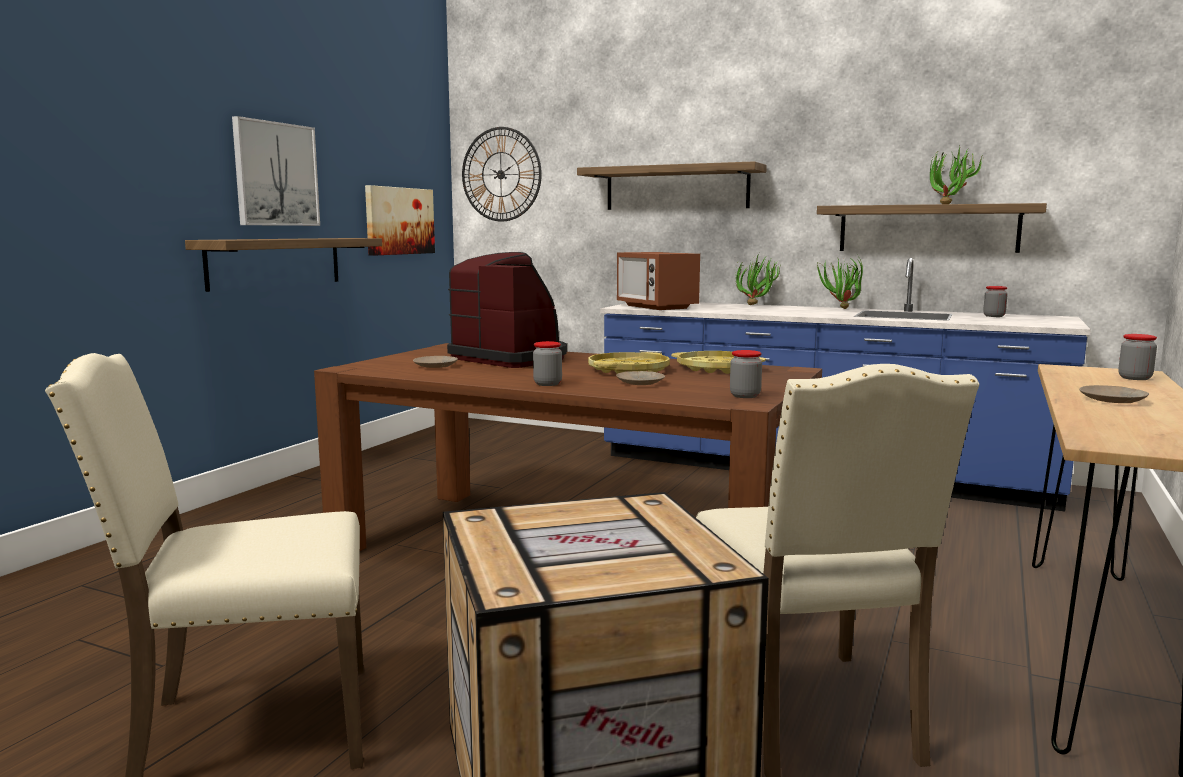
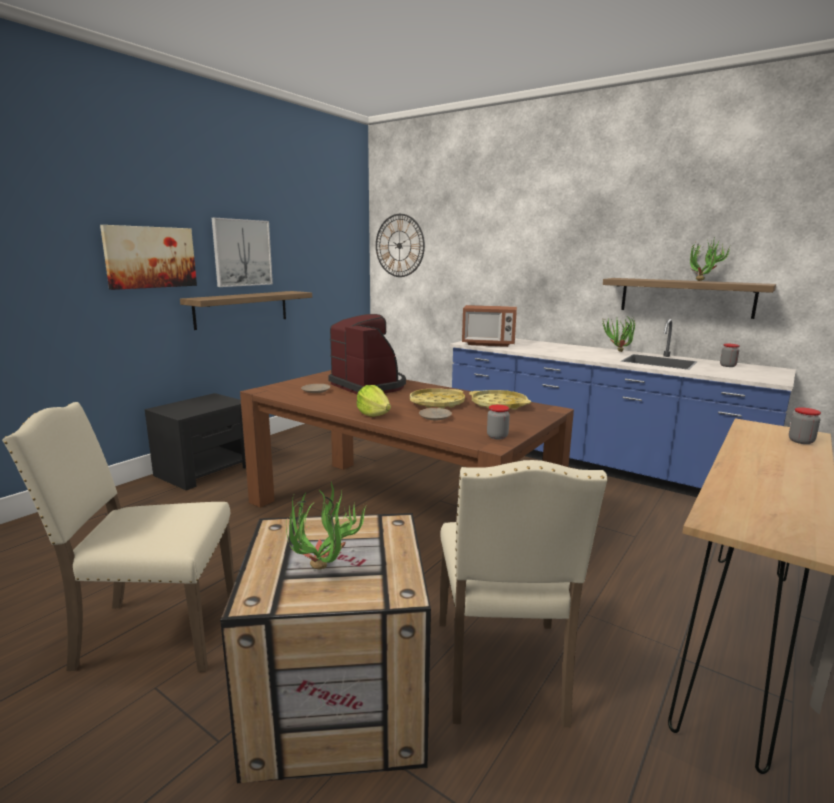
camera: 10 degrees right, 5 degrees up
(229, 517) = (205, 470): none -> black nightstand
(399, 221) = (330, 277): picture -> picture (150, 257)
(547, 384) = (373, 414): jar -> lettuce
(656, 307) = (488, 344): microwave -> microwave turned 60 degrees counterclockwise
(676, 188) = (511, 260): shelf -> none
(757, 305) = (560, 344): potted plant -> potted plant (324, 573)
(1113, 400) = (763, 468): beige plate -> none

